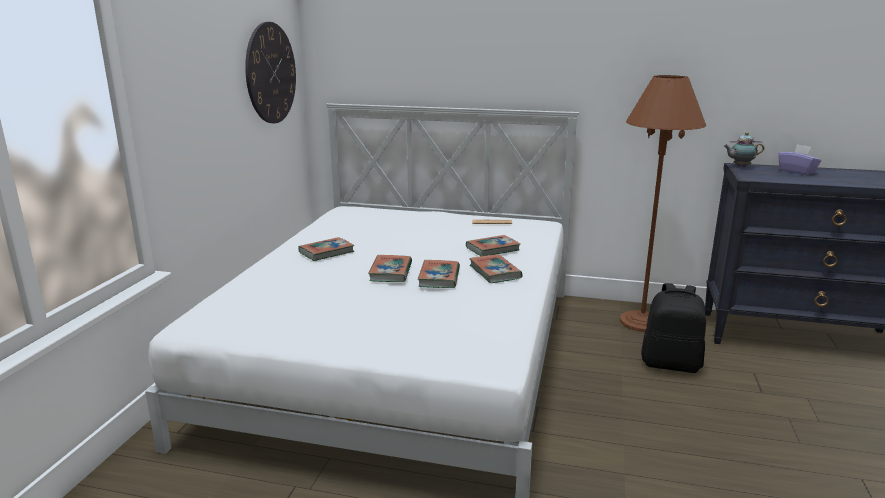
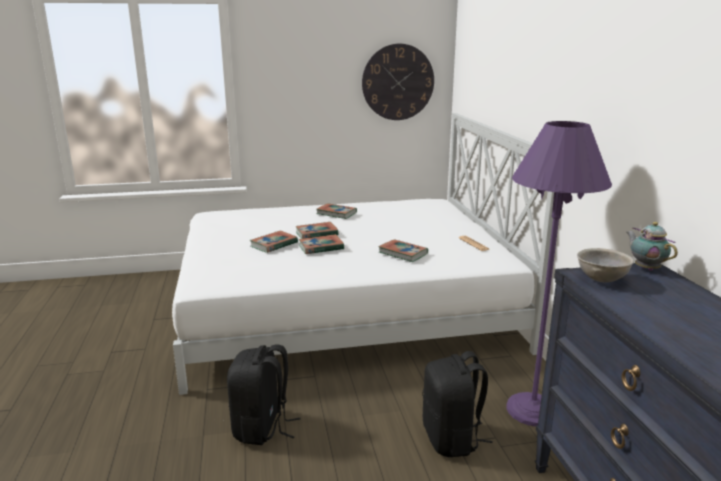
camera: 65 degrees right, 0 degrees up
(495, 272) = (352, 261): book -> book (274, 244)
(624, 460) = (262, 428): none -> black backpack
(641, 322) = (532, 410): brown floor lamp -> purple floor lamp
(761, 177) = (600, 280): none -> grey bowl
(797, 172) = (681, 301): purple tissue box -> none

